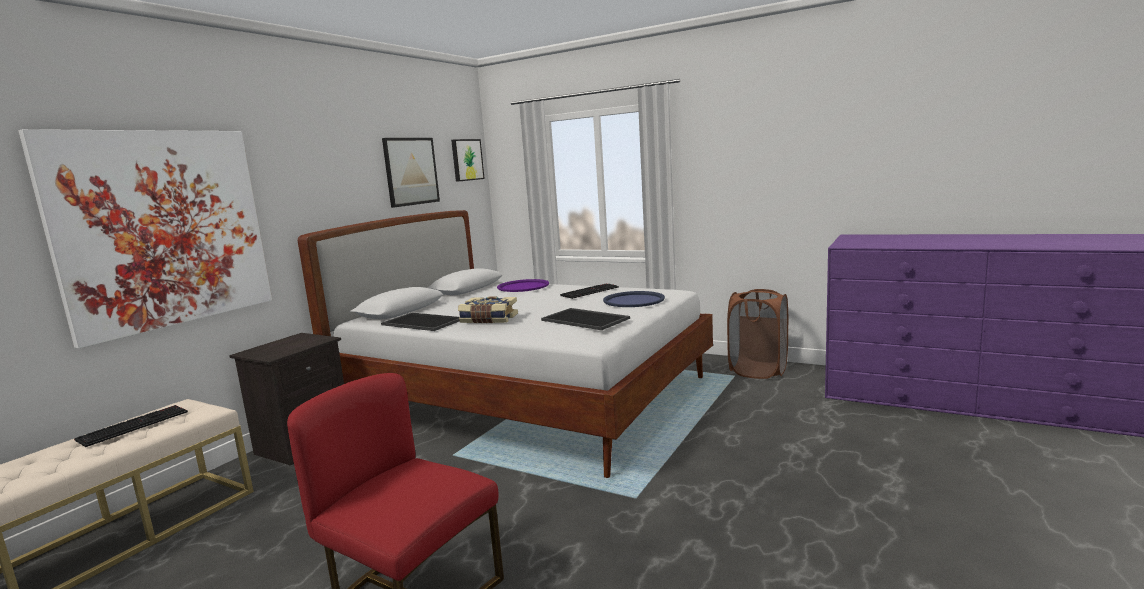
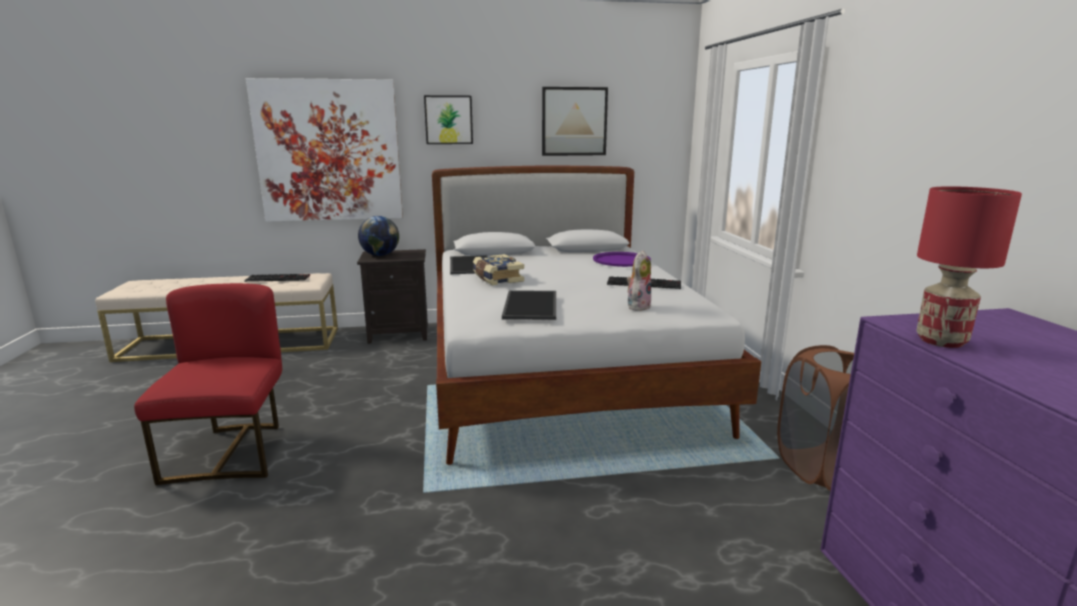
camera: 50 degrees right, 5 degrees up
(271, 350) = (380, 255): none -> globe
(466, 160) = (658, 113): picture -> picture (448, 120)
(633, 300) = (638, 306): blue tray -> plush toy
(877, 245) = (942, 341): none -> red table lamp

